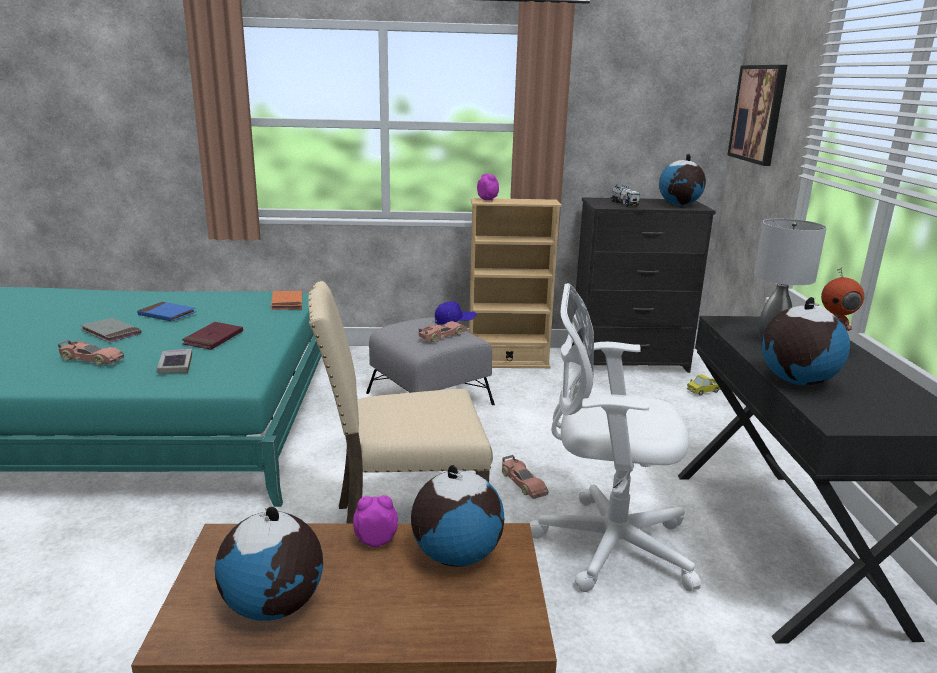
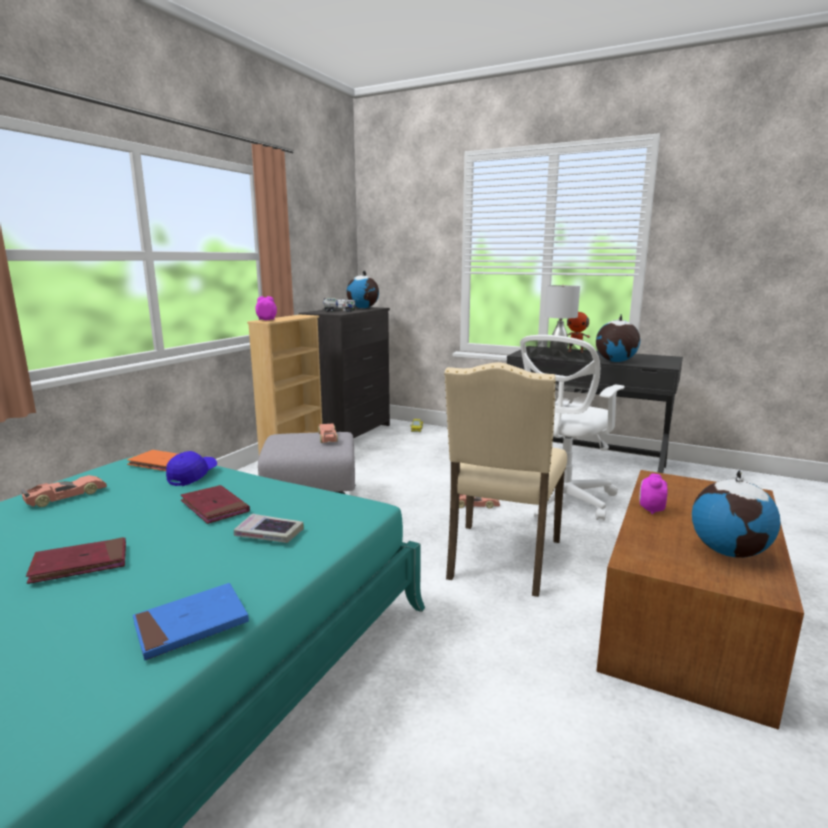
camera: 60 degrees left, 5 degrees down
(91, 359) = (169, 583): toy car -> toy car (66, 497)
(111, 333) = (80, 564): grey book -> red book
(167, 314) = (70, 524): blue book -> blue book (191, 624)
(454, 322) = (303, 429): blue cap -> blue cap (193, 476)
(456, 555) = (673, 492): globe -> none
(758, 113) = (393, 241): picture -> none

